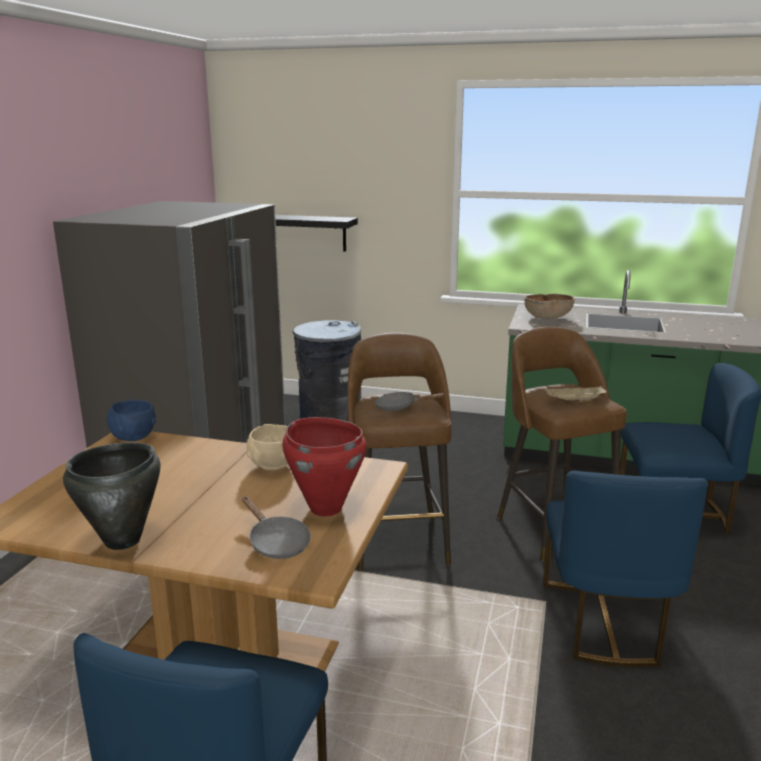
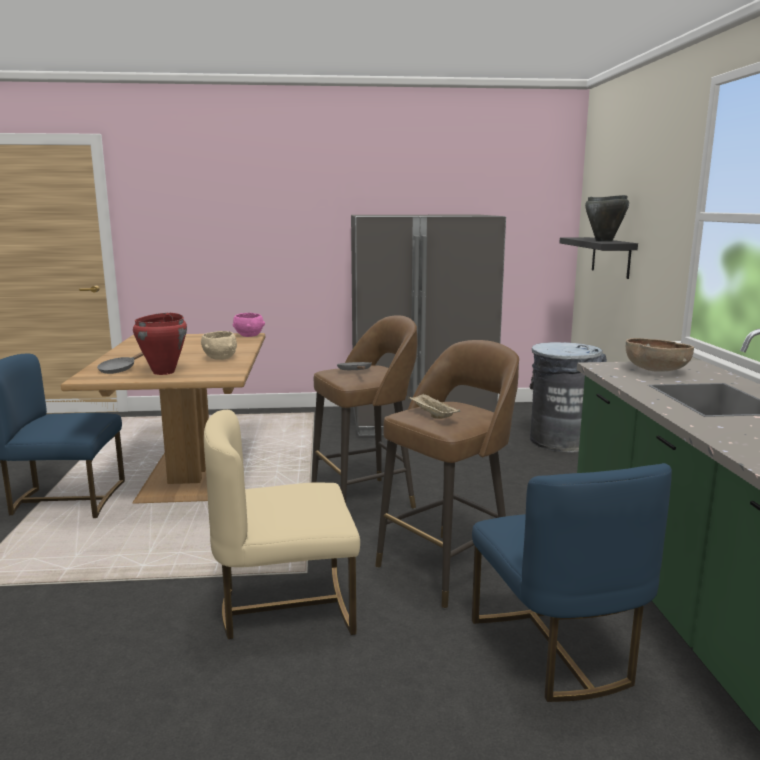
camera: 70 degrees right, 5 degrees down
(123, 541) = (123, 351): black cooking pot -> black cooking pot (604, 241)
(134, 438) = (248, 336): blue bowl -> pink bowl
(605, 623) = (286, 606): blue chair -> beige chair

